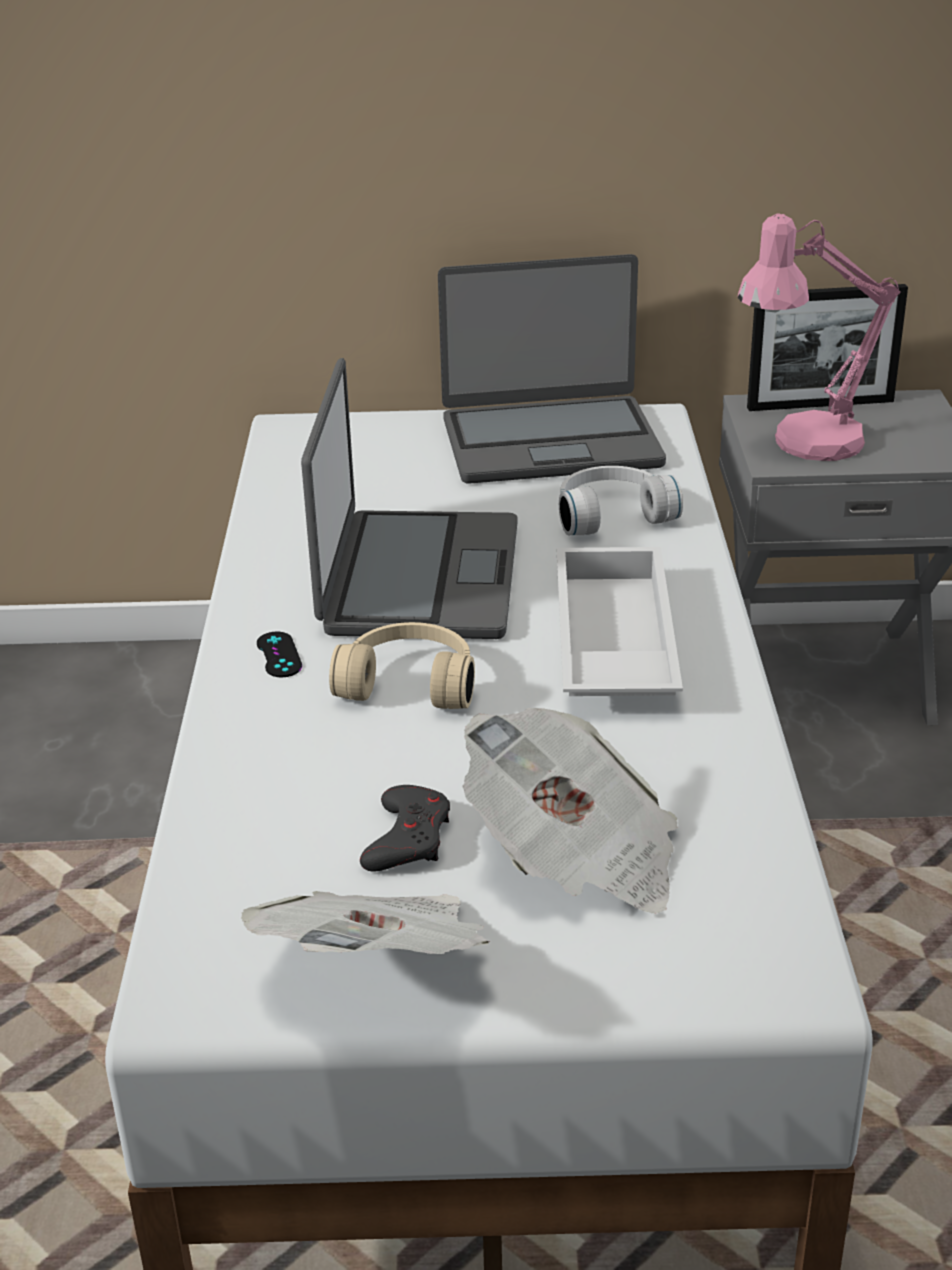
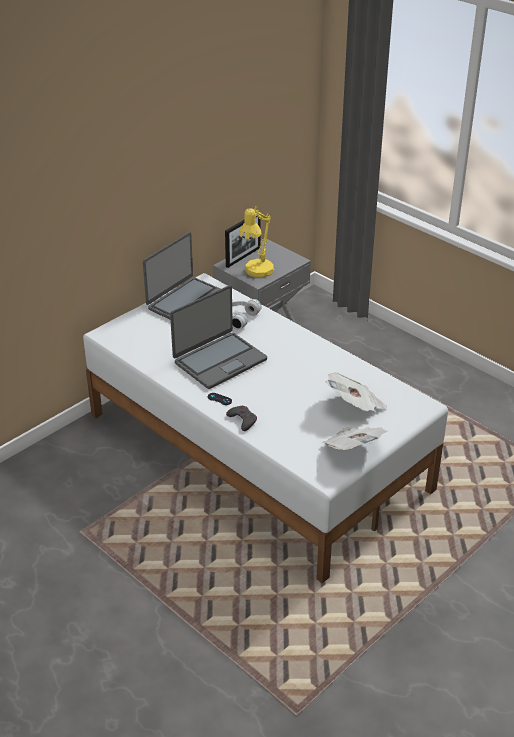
camera: 45 degrees left, 5 degrees up
(408, 838) = (318, 422): grey game controller -> grey game controller (242, 420)
(410, 683) = (262, 388): beige headphones -> none
(418, 578) = (219, 361): laptop -> laptop turned 90 degrees clockwise
(610, 643) = (291, 353): white tray -> none
(802, 445) = (256, 273): pink table lamp -> yellow table lamp

